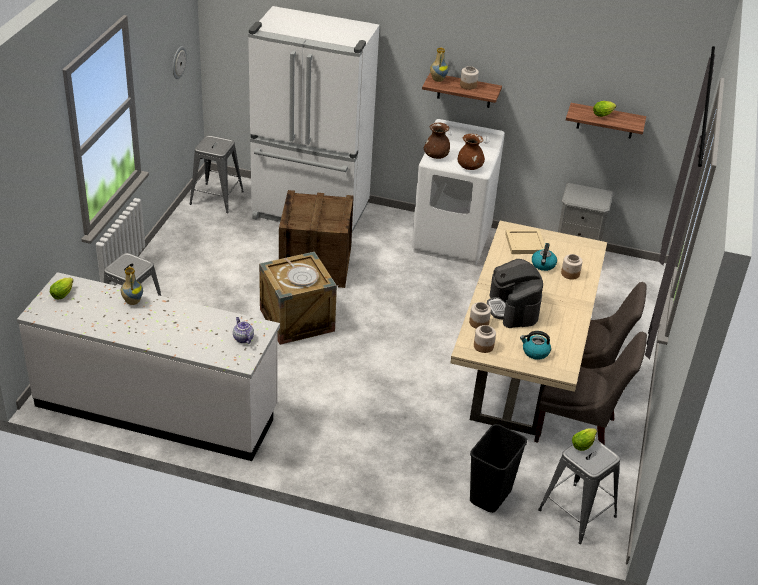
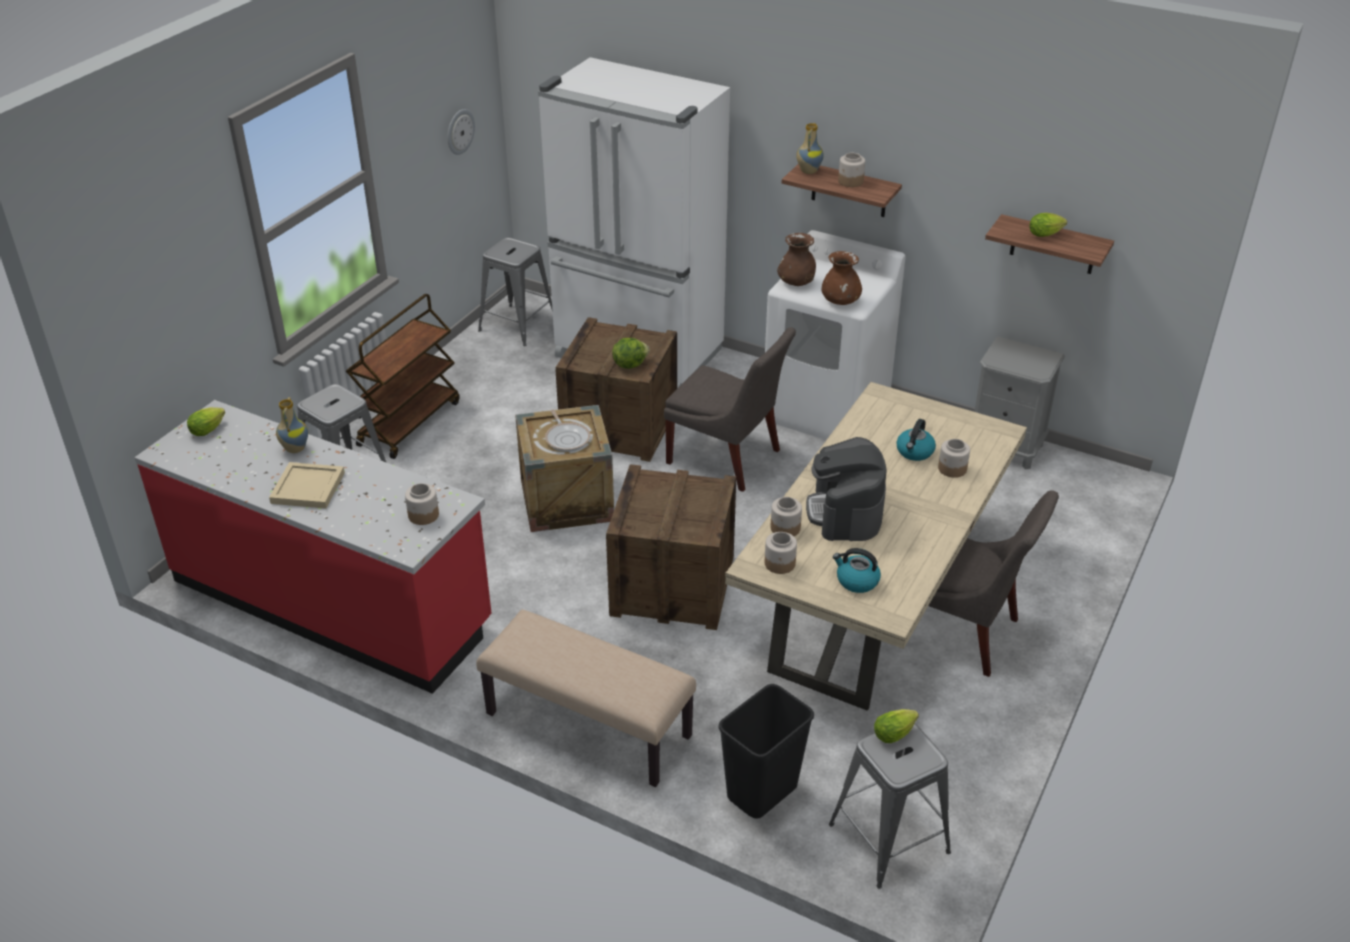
camera: 15 degrees right, 0 degrees up
(157, 408) = (332, 602): white counter -> red counter
(164, 276) = (409, 423): none -> brown cart
(243, 338) = (423, 515): teapot -> jar
(329, 221) = (629, 364): none -> lettuce
(364, 469) = (587, 725): none -> beige bench
(389, 371) = (672, 586): none -> crate
(524, 243) = (896, 417): beige tray -> beige tray (307, 487)
(579, 431) = (930, 710): grey chair -> grey chair (727, 459)

